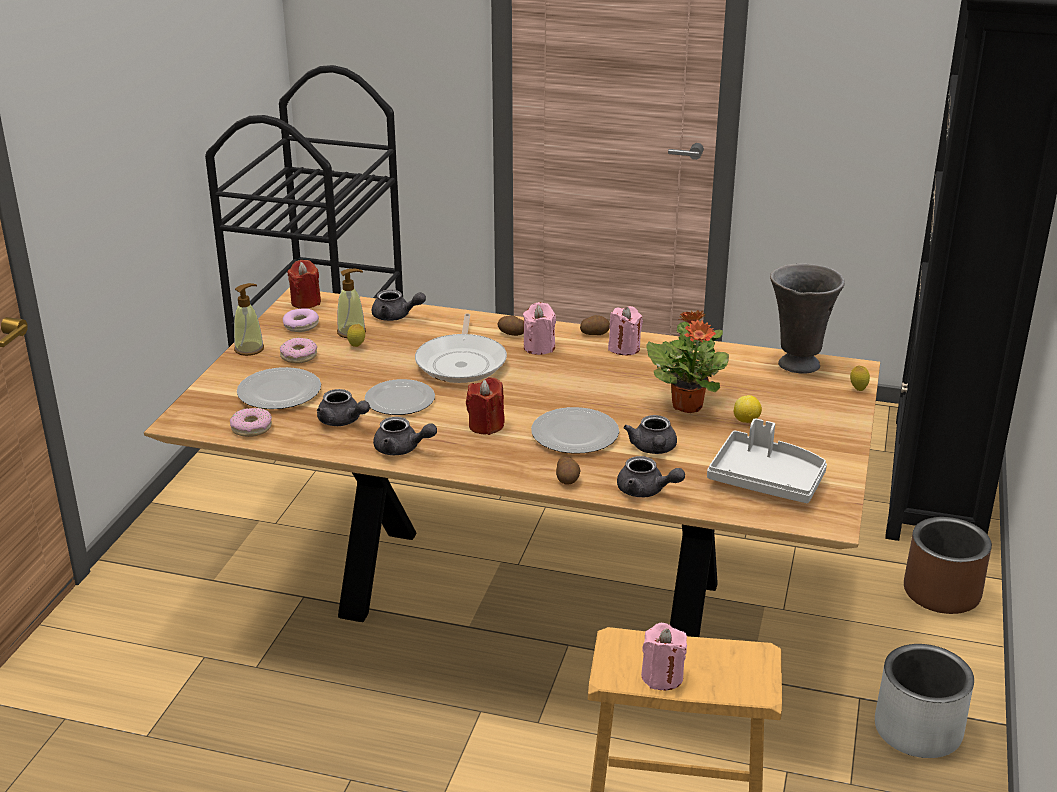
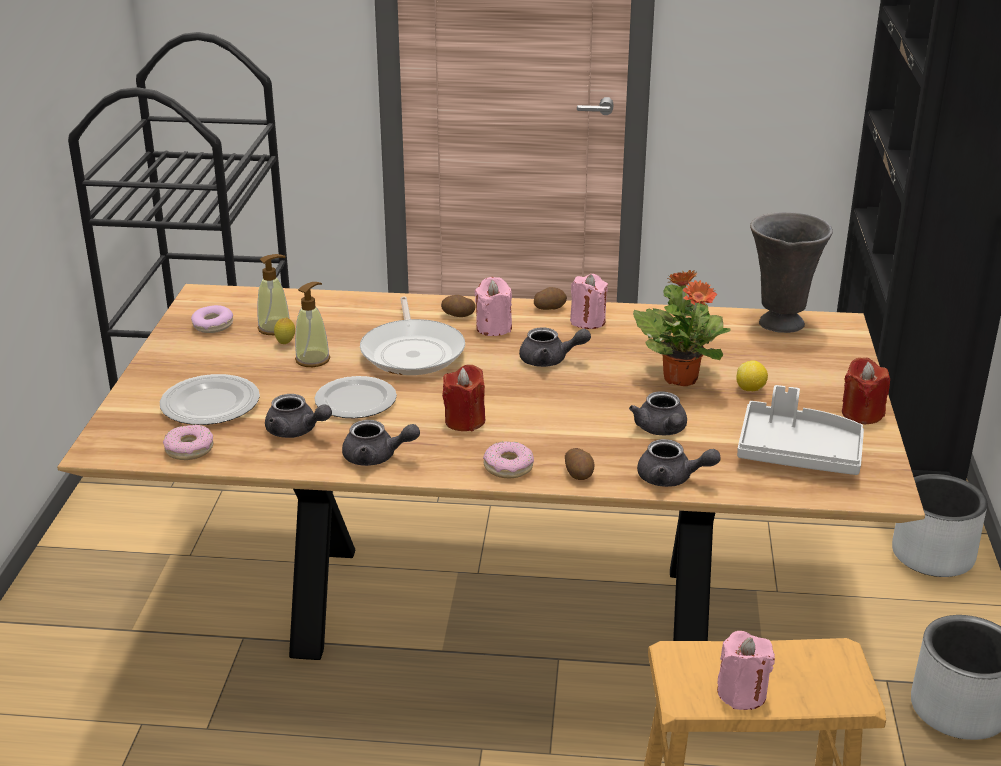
camera: 10 degrees left, 0 degrees up
(249, 349) = (159, 357): soap dispenser -> soap dispenser (313, 359)
(298, 356) = (220, 360): donut -> donut (508, 467)
(306, 302) = (210, 298): red candle -> red candle (861, 414)
(396, 316) = (320, 306): grey teapot -> grey teapot (550, 360)
(574, 433) = (567, 421): plate -> none
(858, 389) = (853, 344): lemon -> none
(941, 593) = (932, 555): brown planter -> grey planter

